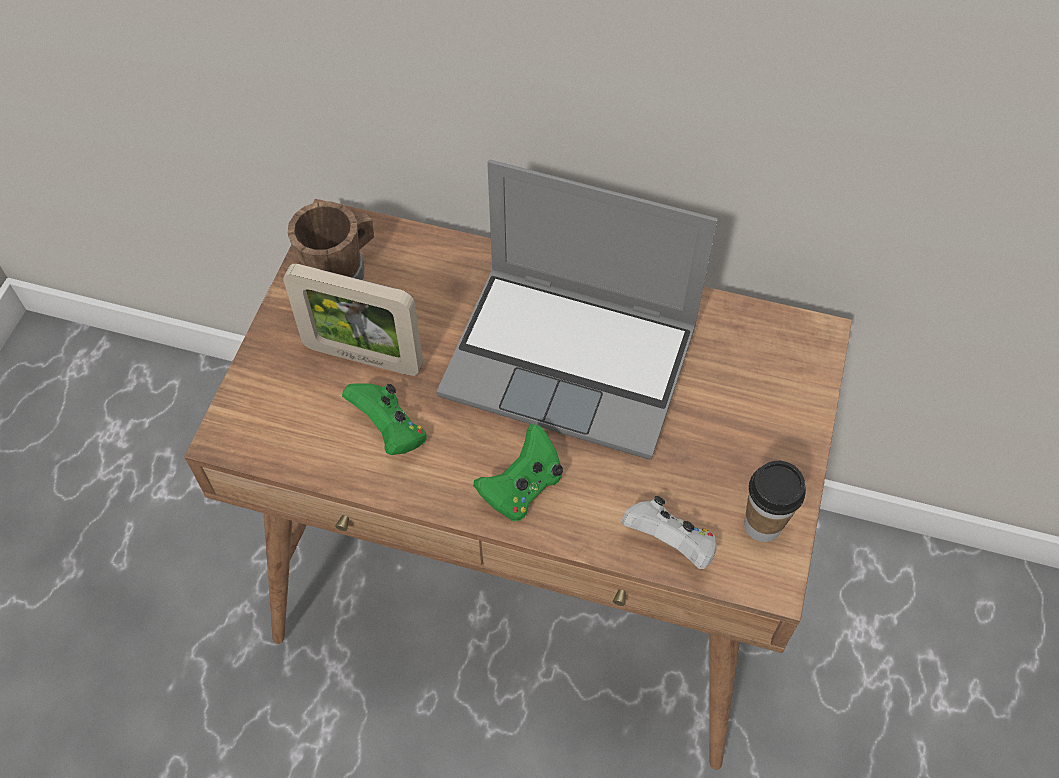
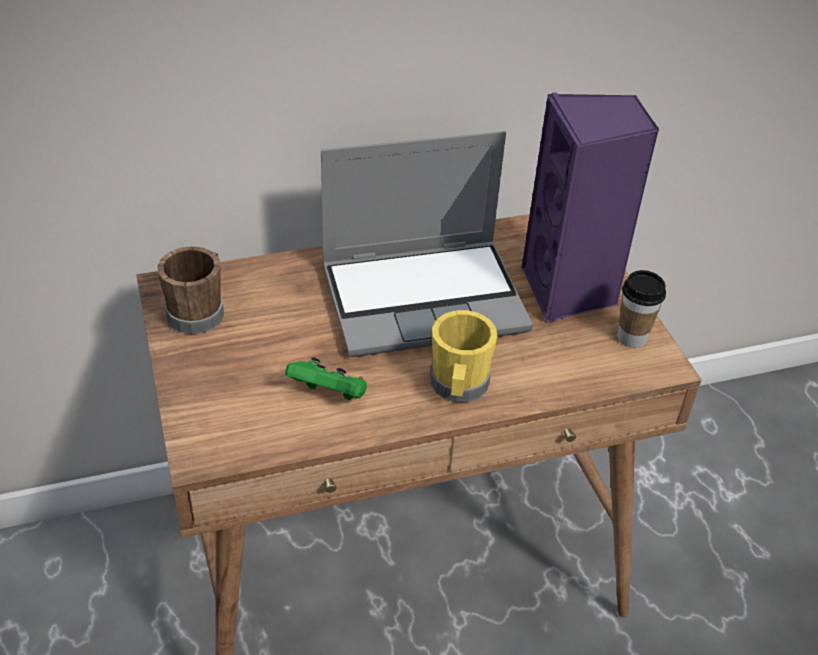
camera: 35 degrees left, 15 degrees down
(363, 357) = (267, 358): picture frame -> none
(522, 488) = (458, 387): green game controller -> yellow mug
(670, 543) = (585, 374): white game controller -> none
(740, 430) = (570, 291): none -> purple speaker

